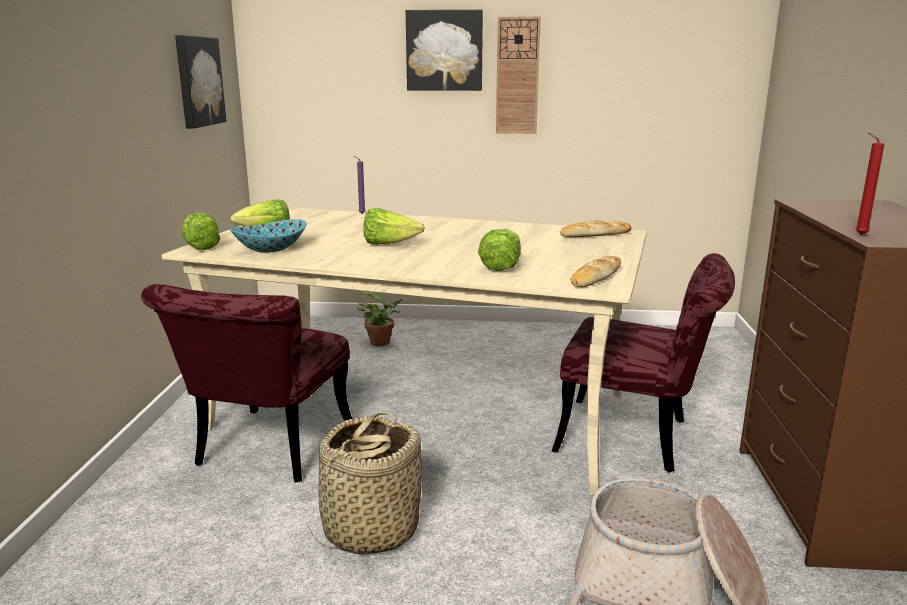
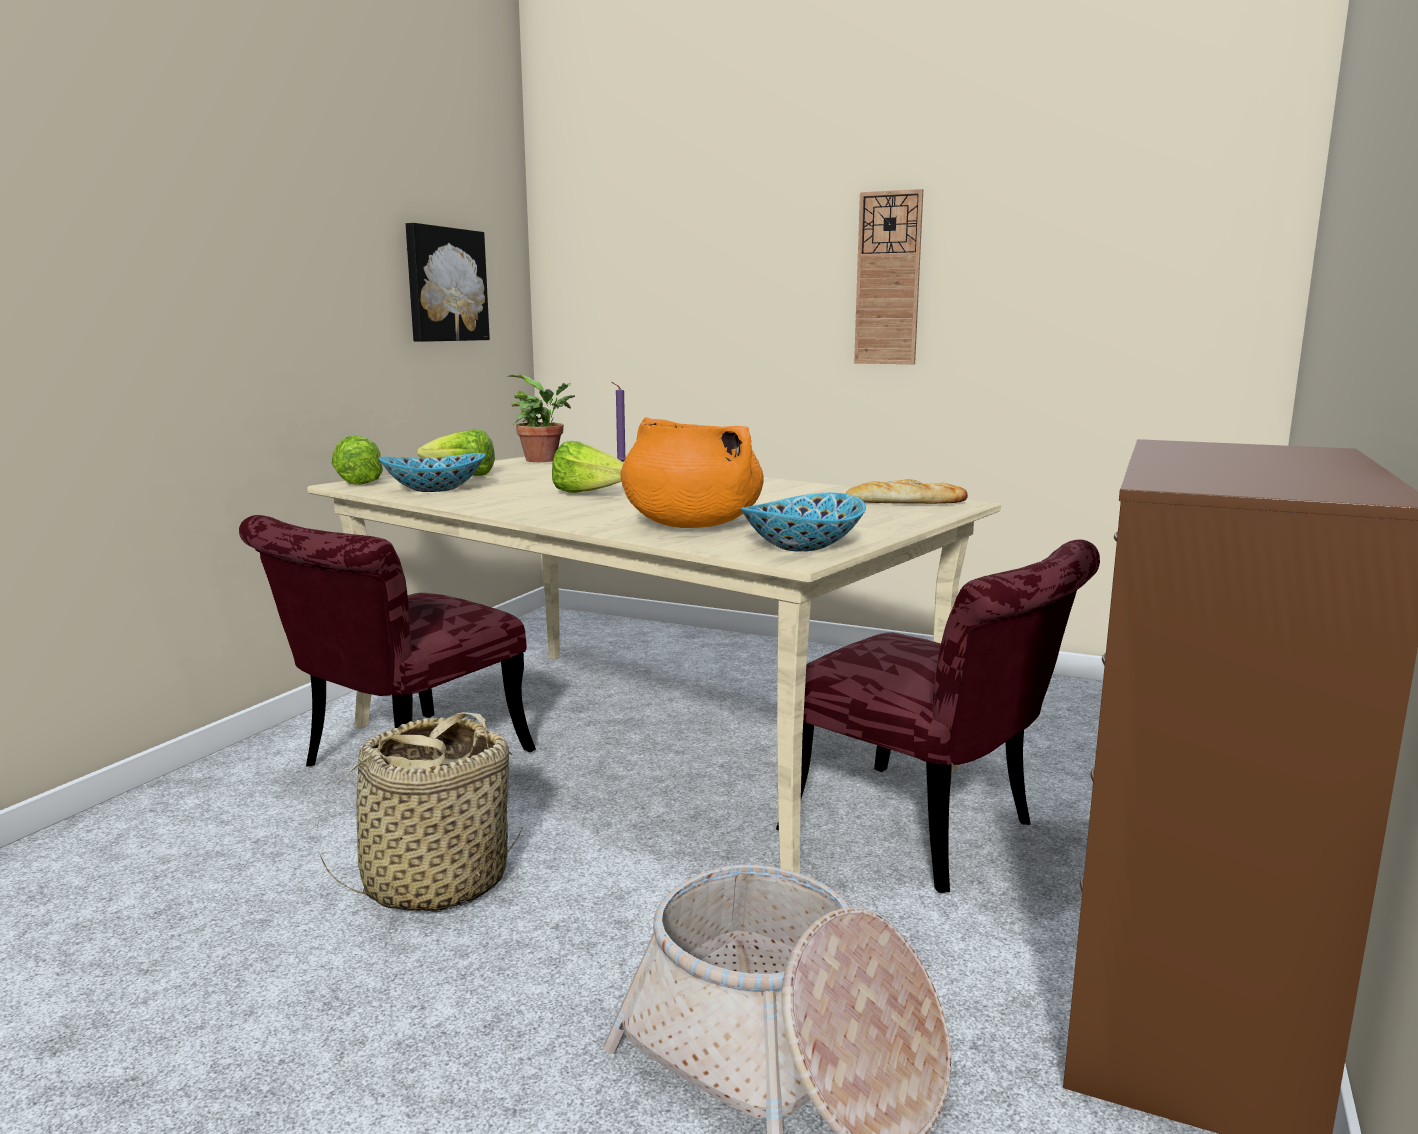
camera: 20 degrees right, 5 degrees down
(382, 342) = (666, 656): potted plant -> potted plant (545, 460)
(444, 51) = (786, 244): picture -> none
(501, 266) = (690, 525): lettuce -> orange cooking pot
(596, 277) = (804, 546): bread -> bowl
(858, 235) = (1148, 476): red candle -> none

